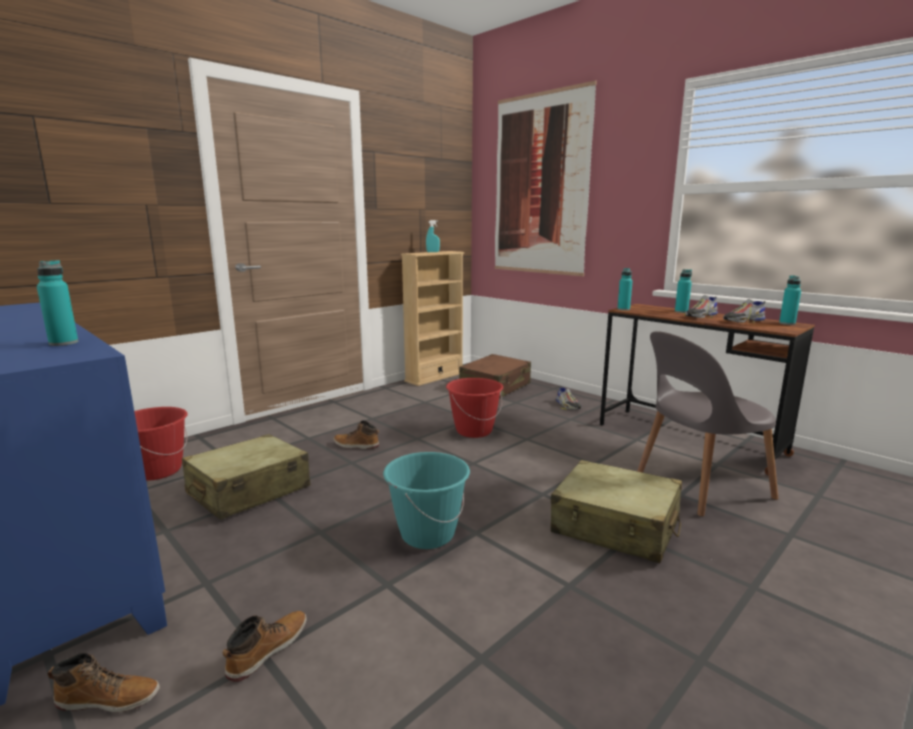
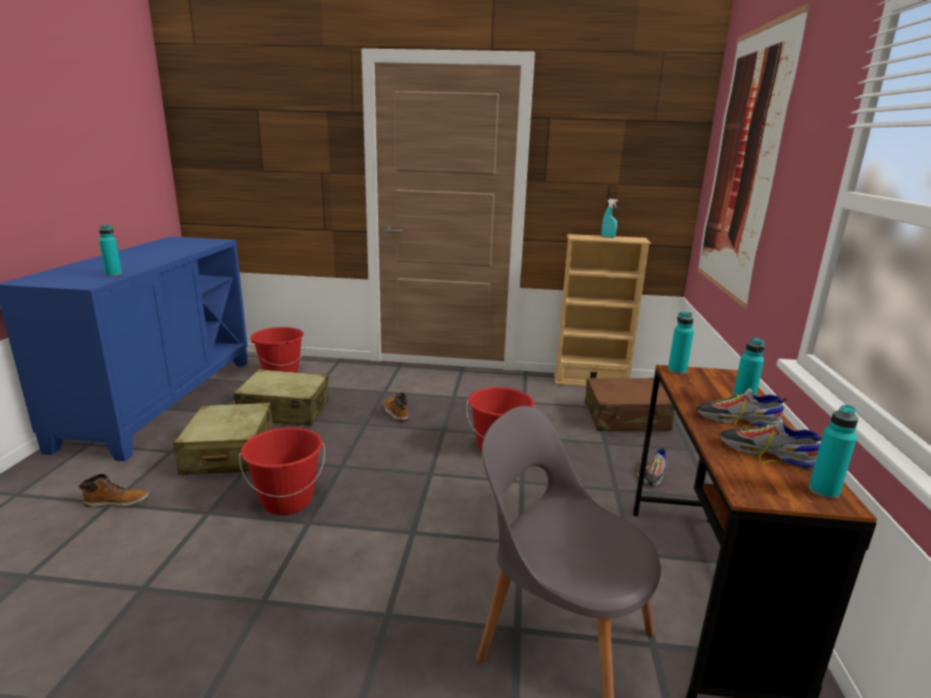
camera: 50 degrees right, 5 degrees up
(109, 699) = (61, 477): boot -> none
(427, 534) = (287, 501): turquoise bucket -> red bucket
(615, 526) = (391, 599): beige suitcase -> beige suitcase (229, 453)

